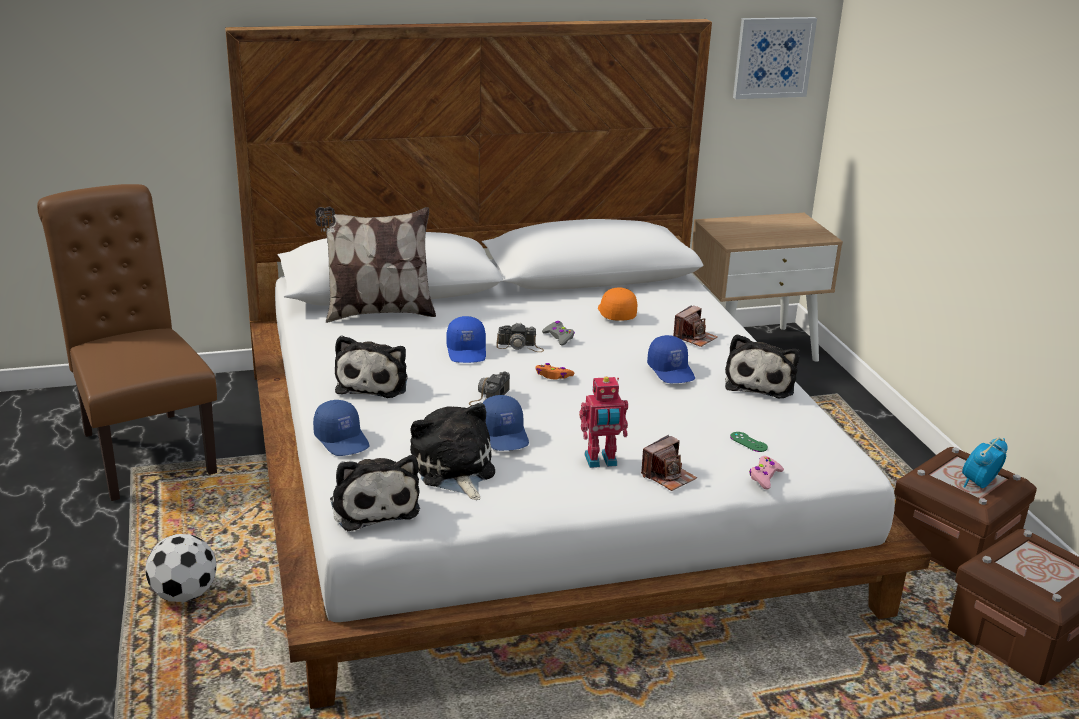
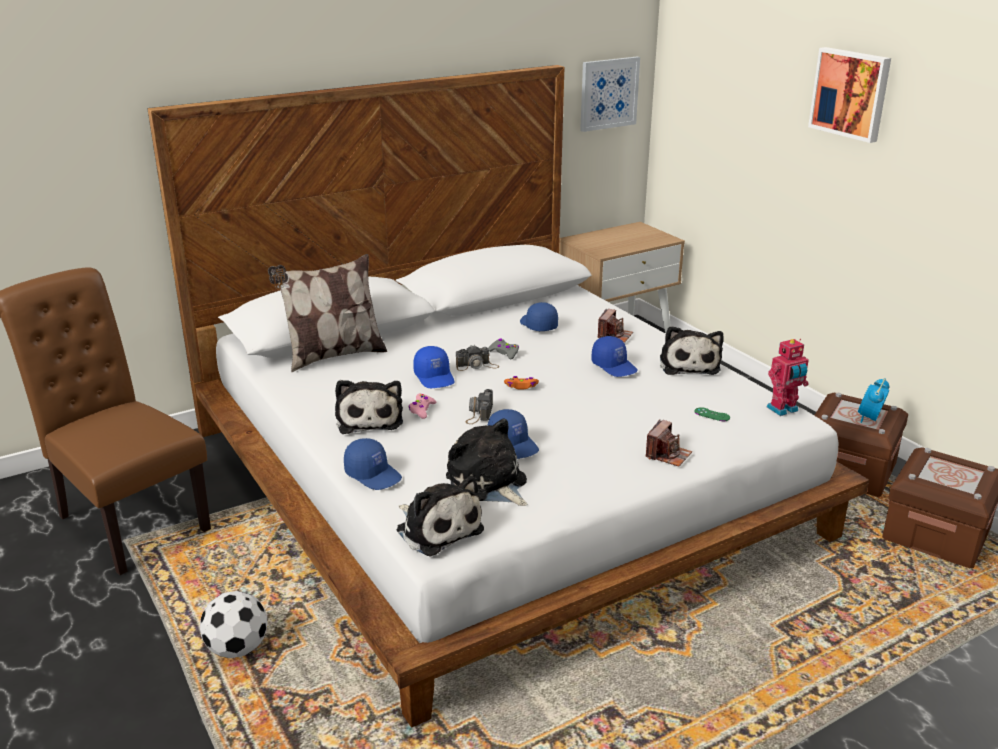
camera: 15 degrees left, 0 degrees up
(601, 461) = (606, 452): toy robot -> toy robot (783, 410)
(615, 313) = (537, 325): orange cap -> blue cap
(764, 477) = (743, 441): pink game controller -> pink game controller (422, 410)
(1019, 86) = (851, 93): none -> picture

